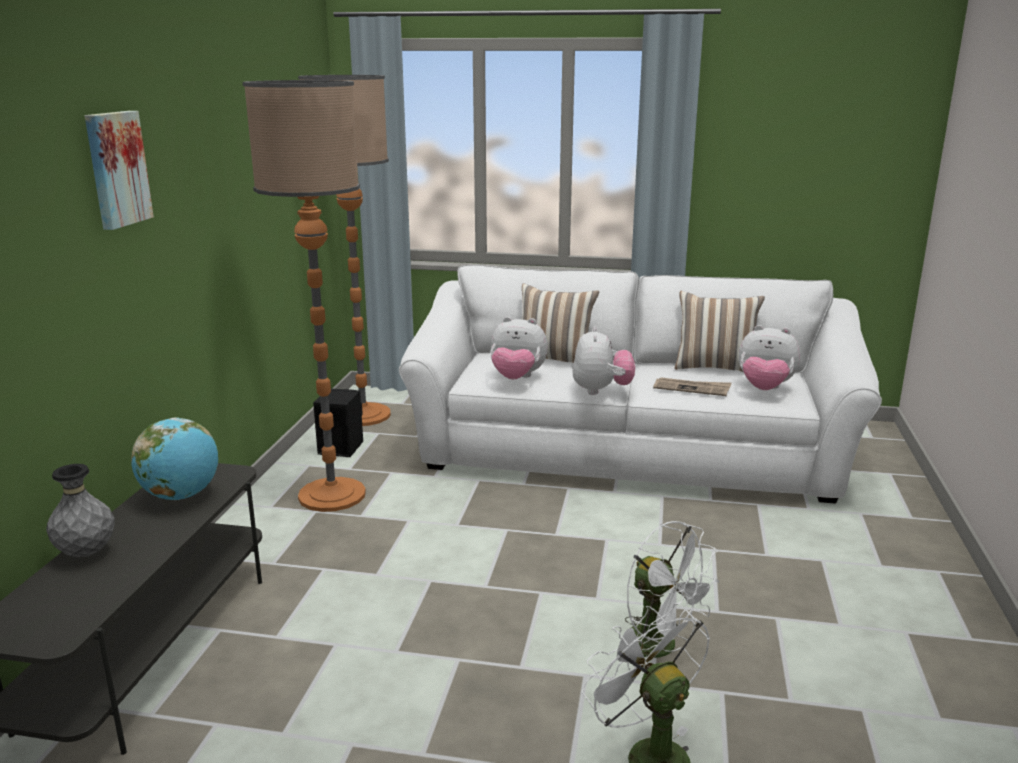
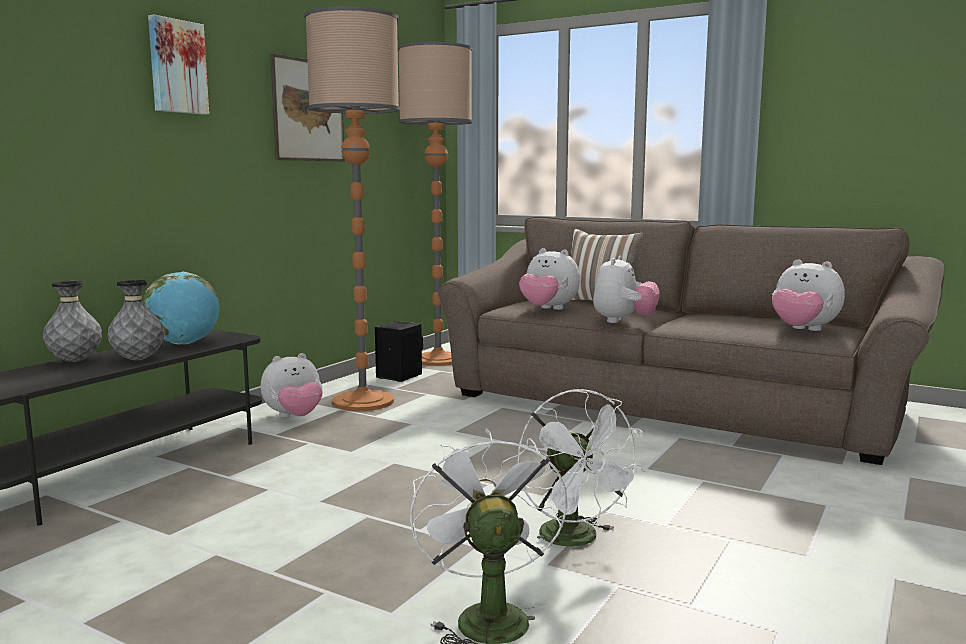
camera: 20 degrees right, 10 degrees down
(161, 537) = (138, 359): none -> grey vase
(229, 176) = (308, 111): none -> picture
(276, 532) = (294, 417): none -> plush toy
(629, 449) = (671, 403): white sofa -> brown sofa
(692, 388) = (720, 325): newspaper -> none
(715, 368) = (762, 317): pillow -> none

